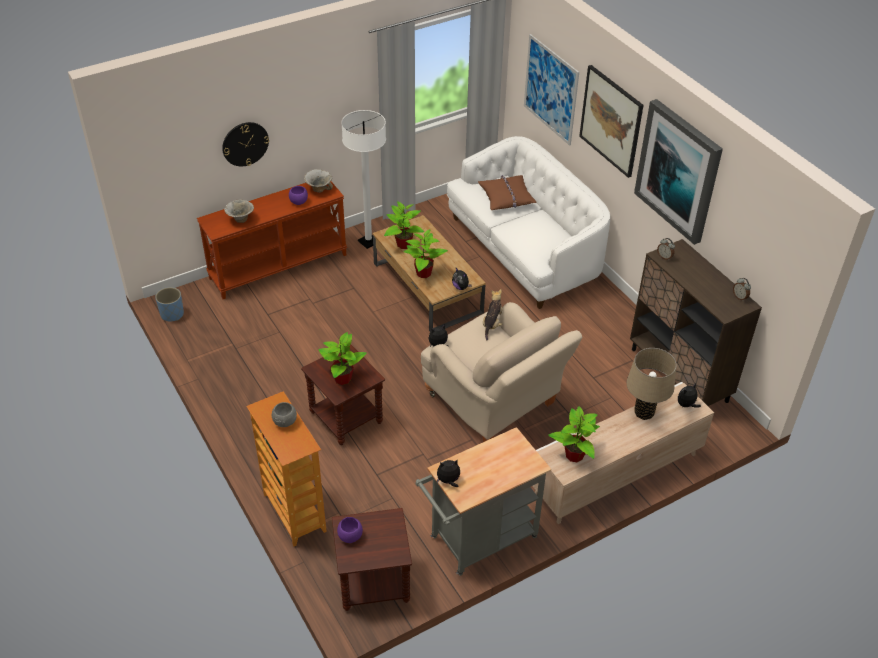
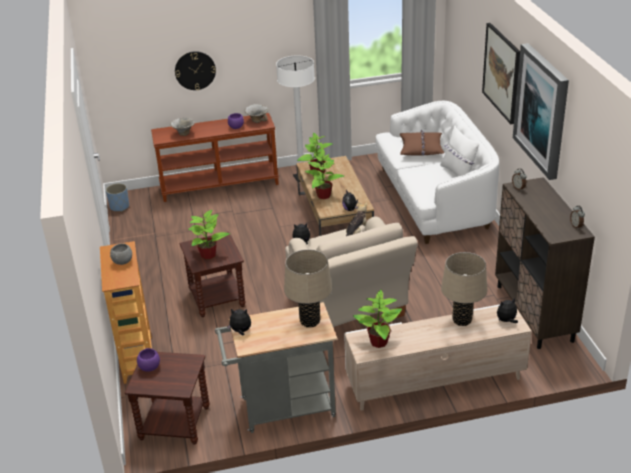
camera: 20 degrees right, 10 degrees down
(514, 454) = (310, 321): none -> beige table lamp
(550, 89) = (467, 53): picture -> none
(559, 225) = (458, 173): none -> white pillow

